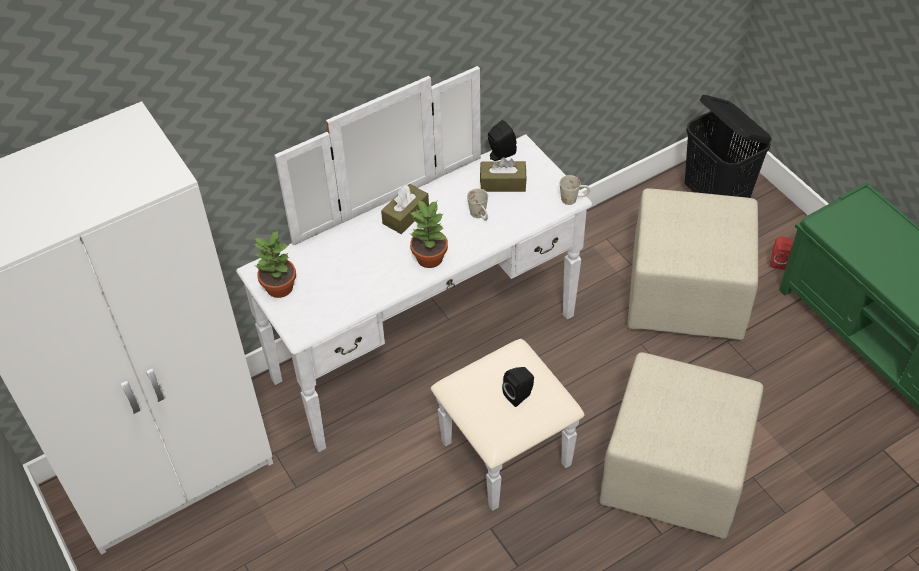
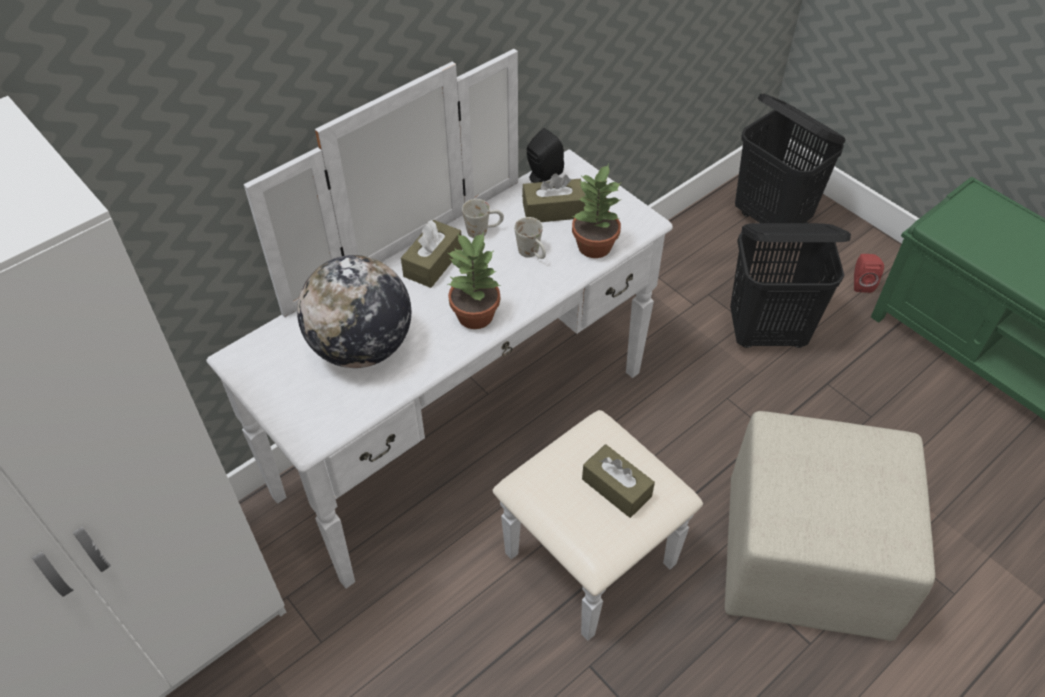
camera: 10 degrees left, 0 degrees up
(278, 287) = (270, 378): potted plant -> potted plant (593, 246)
(345, 272) = (362, 347): none -> globe
(520, 395) = (616, 488): black speaker -> brown tissue box
(574, 199) = (649, 221): white mug -> white mug (483, 231)
(687, 294) = (767, 333): beige ottoman -> black laundry basket

